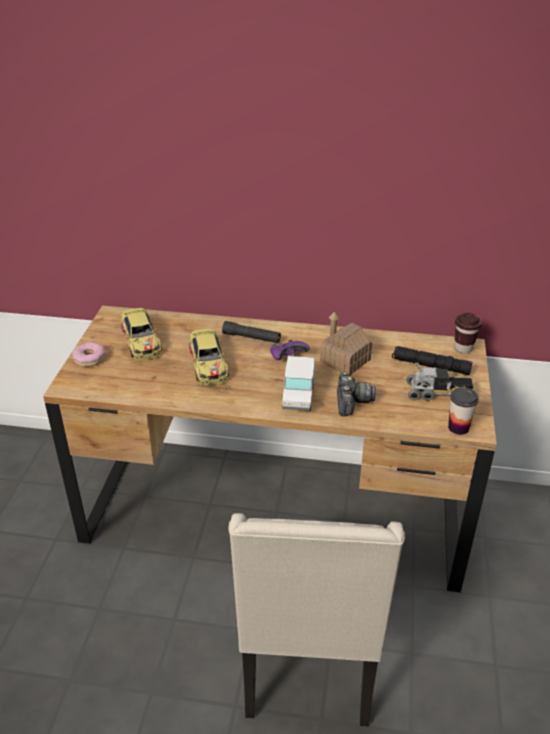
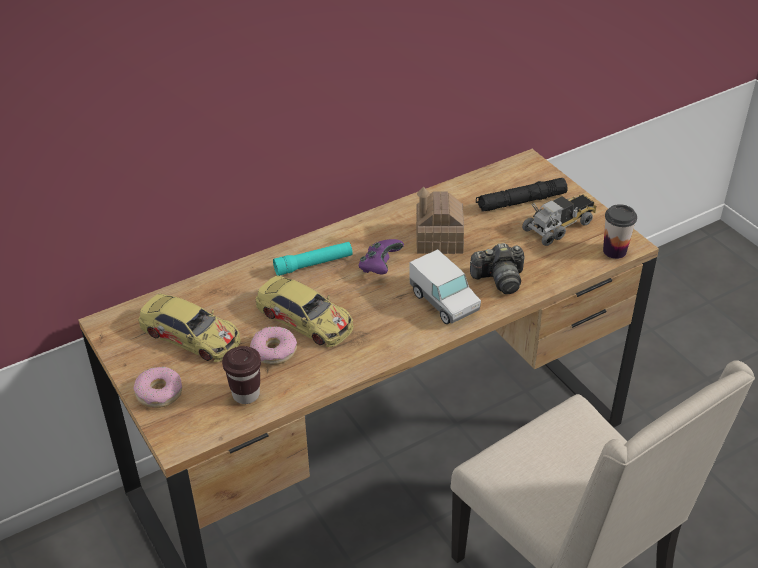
camera: 40 degrees left, 5 degrees up
(170, 370) = (274, 351): none -> donut
(251, 338) = (313, 264): black flashlight -> turquoise flashlight
(352, 402) = (499, 279): camera -> camera turned 120 degrees clockwise
(463, 348) = (526, 168): brown cup -> brown cup (246, 394)

